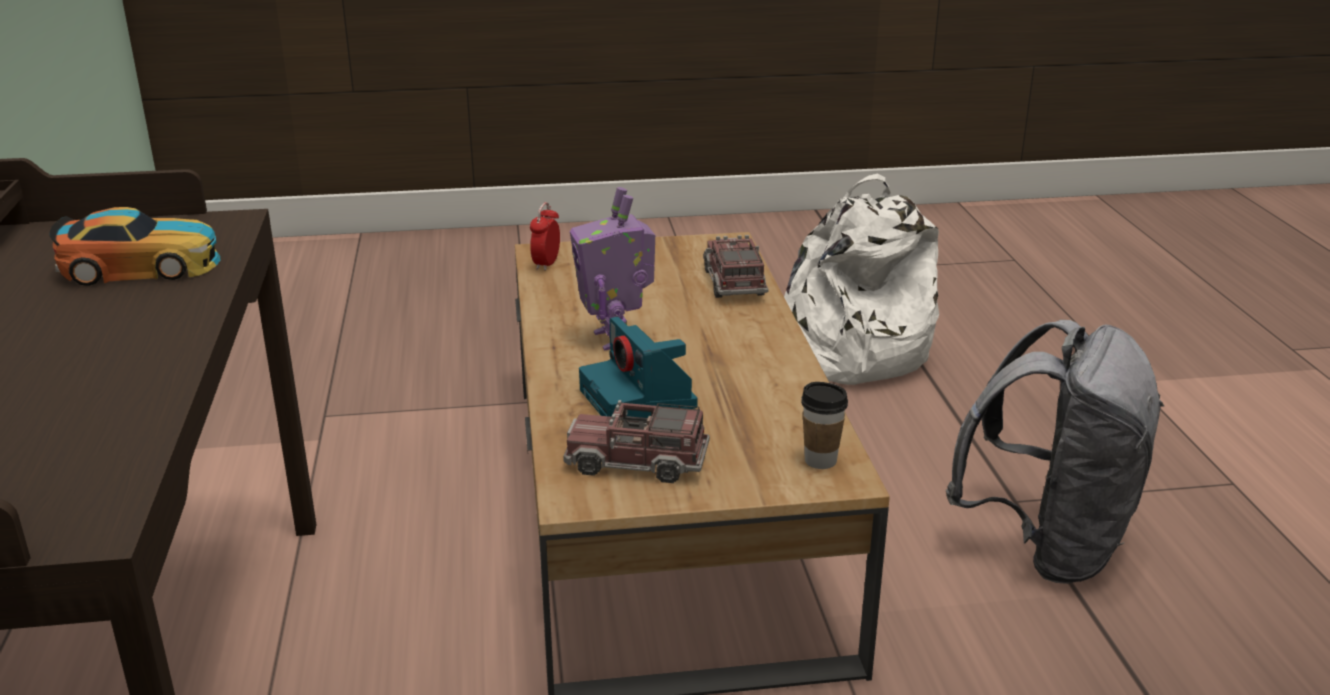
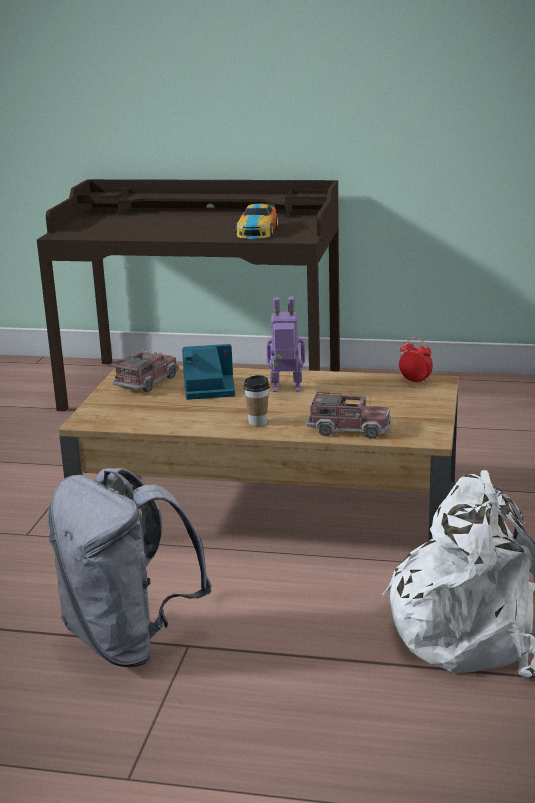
camera: 110 degrees right, 5 degrees down
(820, 460) = (105, 419): cup -> cup (257, 422)

